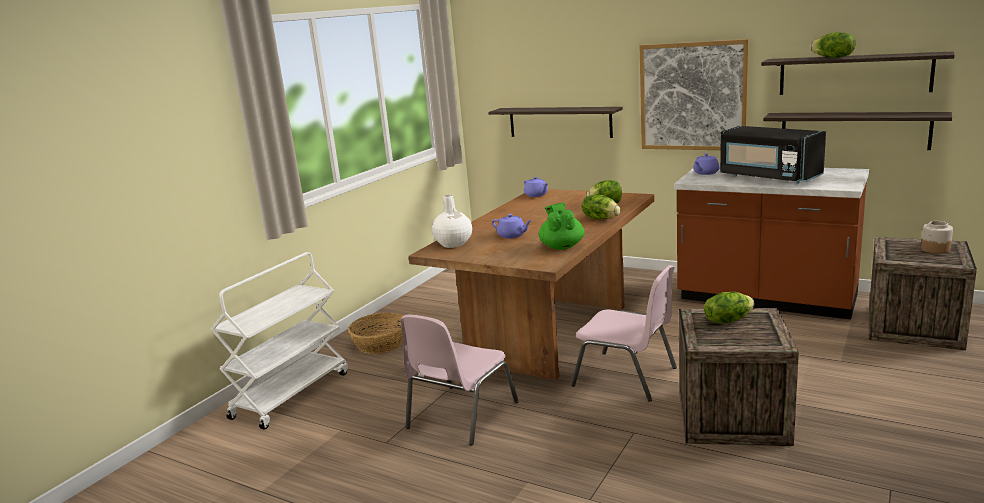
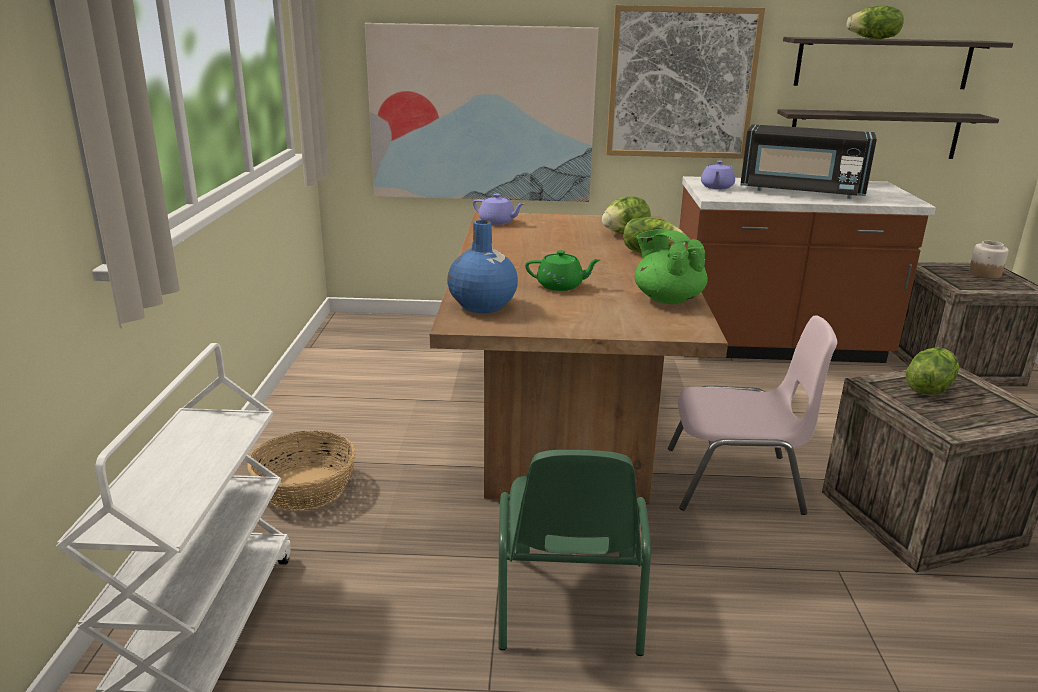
camera: 30 degrees left, 5 degrees up
(453, 244) = (482, 306): white vase -> blue vase
(460, 415) = (568, 601): pink chair -> green chair
(512, 235) = (561, 286): purple teapot -> green teapot
(559, 122) = (481, 114): shelf -> picture

